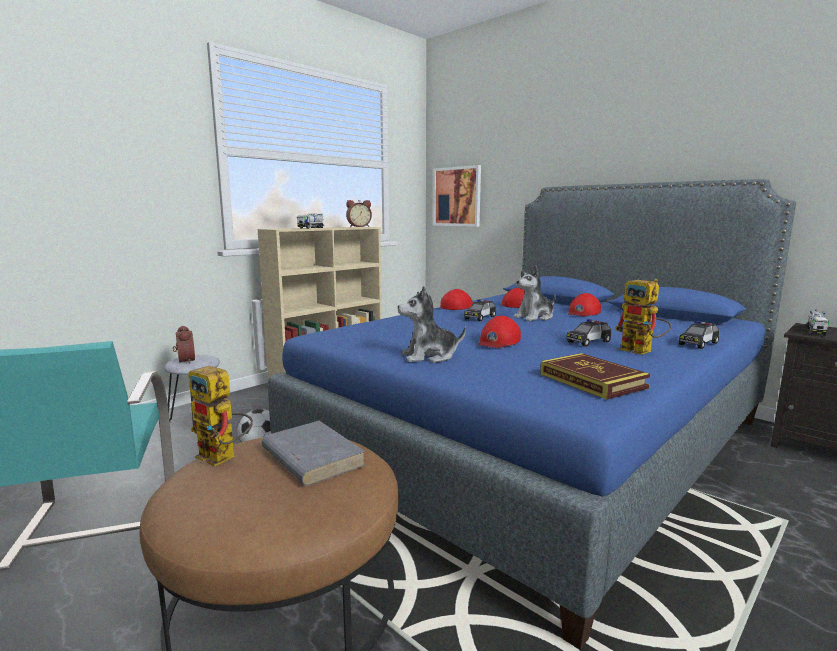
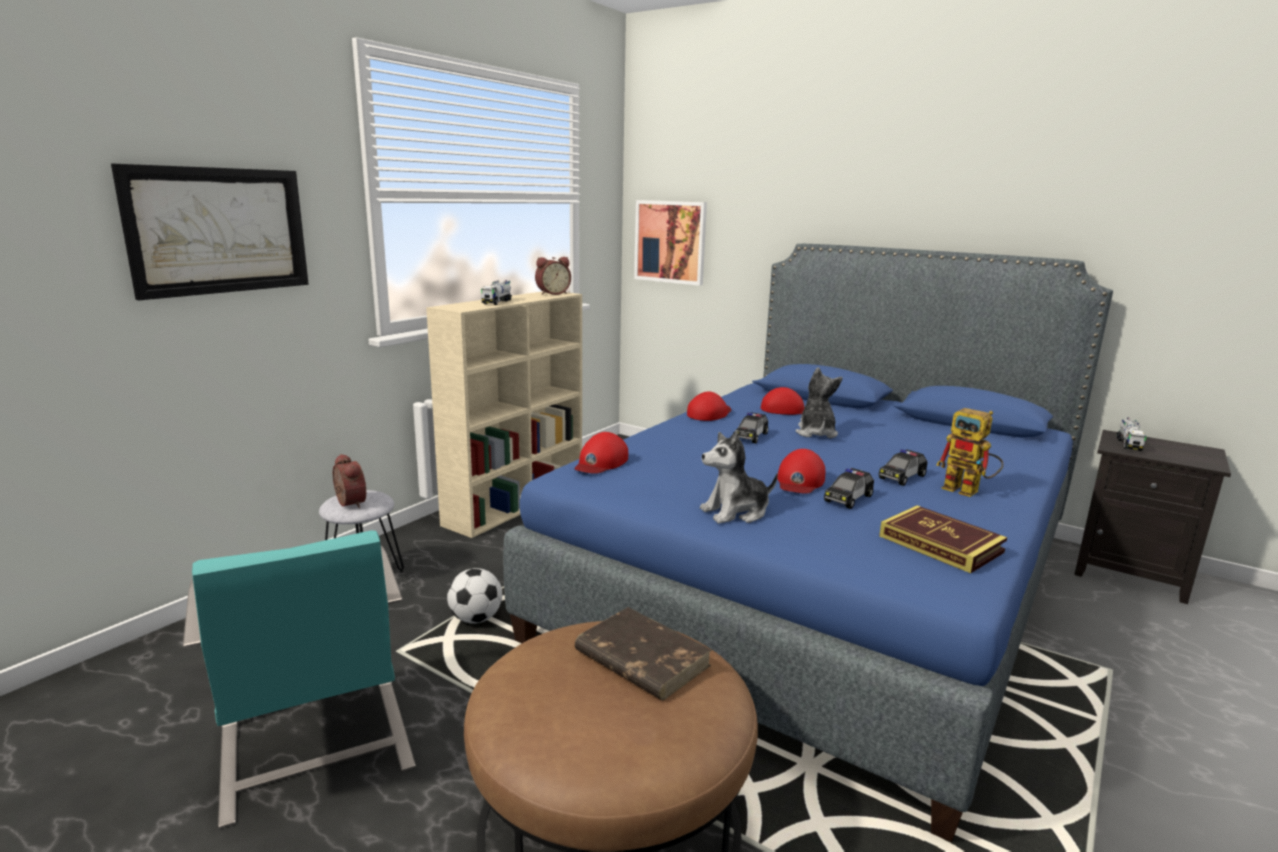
camera: 10 degrees left, 5 degrees up
(101, 165) = (219, 230): none -> picture
(223, 458) = (535, 668): toy robot -> none
(311, 457) = (641, 658): grey book -> brown book
(535, 317) = (816, 433): plush toy -> plush toy turned 135 degrees clockwise
(583, 312) = (866, 421): red cap -> red cap (600, 462)
(698, 344) = (1021, 475): toy car -> toy car (848, 498)

